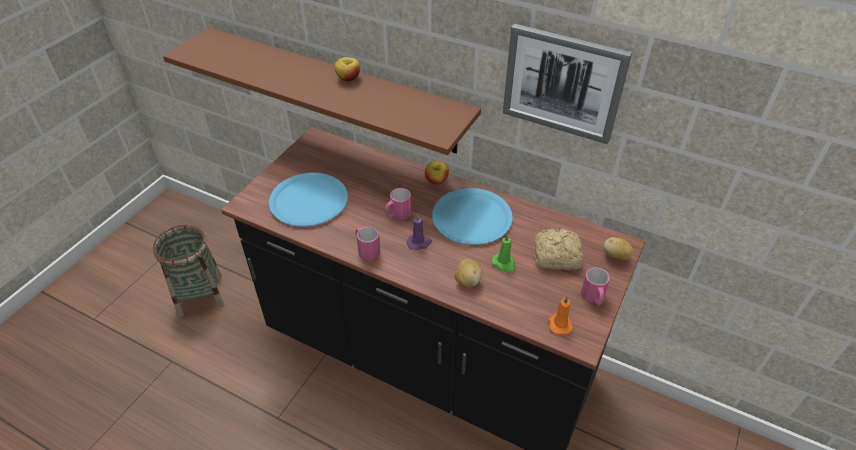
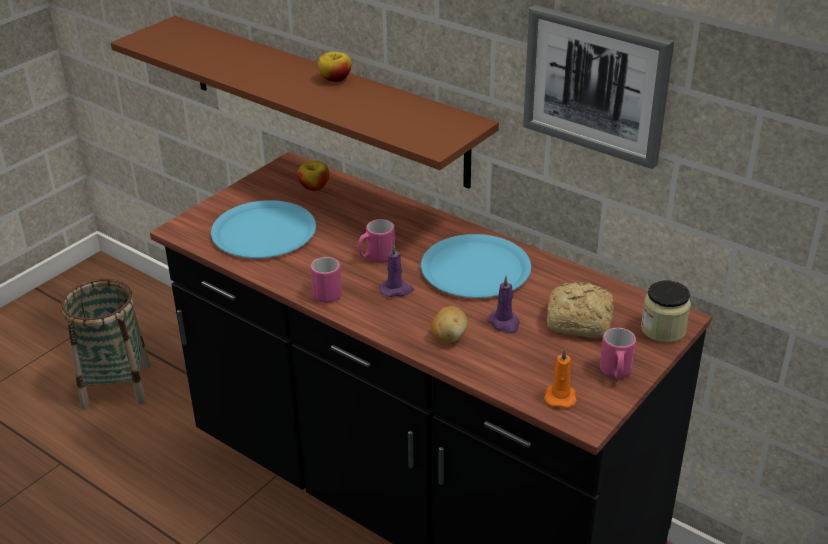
camera: 10 degrees right, 10 degrees down
(436, 180) = (439, 223): apple -> apple (314, 187)
(504, 264) = (504, 323): green candle -> purple candle
(615, 256) = (663, 329): potato -> jar

